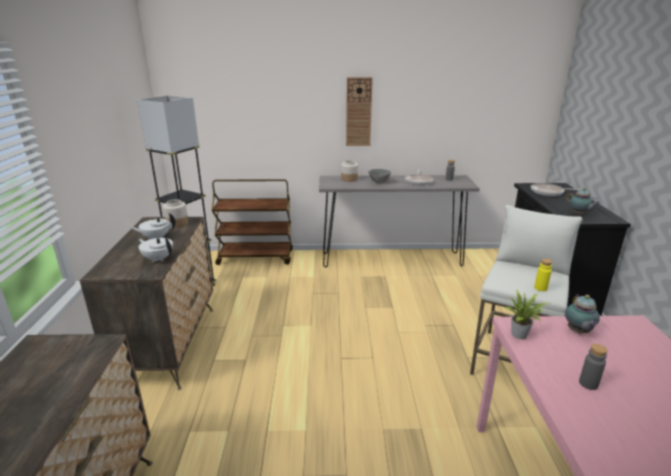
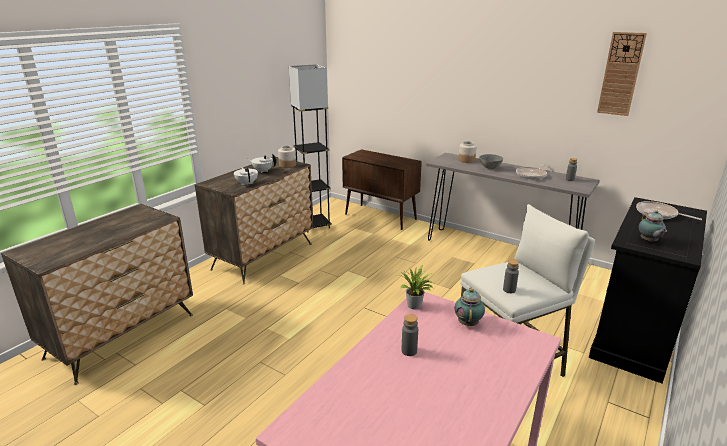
camera: 35 degrees right, 0 degrees up
(256, 257) = (381, 217): brown cart -> brown cabinet
(358, 112) = (488, 95): wall clock -> wall clock (621, 74)
(540, 288) = (509, 290): yellow bottle -> grey bottle
(578, 332) = (468, 323): teapot -> teapot turned 150 degrees clockwise

